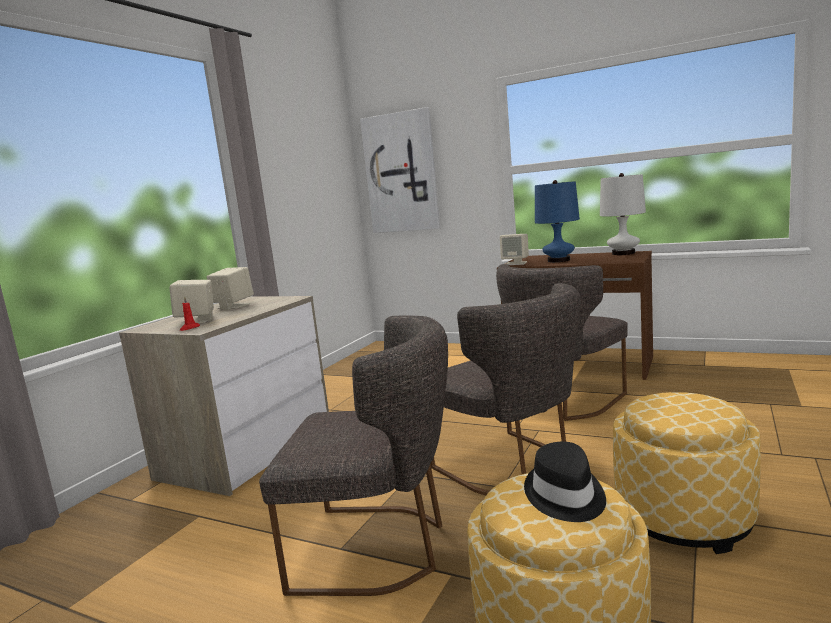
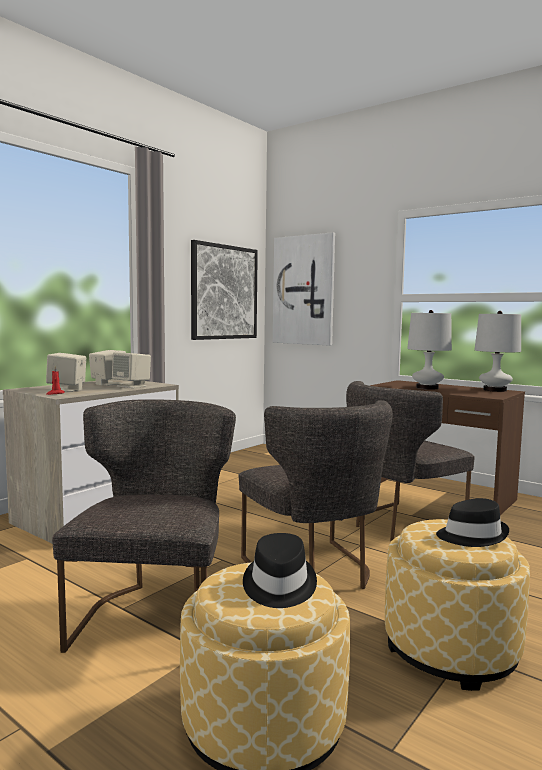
camera: 10 degrees right, 5 degrees down
(318, 185) = (224, 292): none -> picture
(379, 548) = (154, 615): grey chair -> grey chair turned 105 degrees counterclockwise
(516, 263) = (385, 385): beige speaker -> beige speaker (132, 386)
(558, 260) = (427, 388): blue table lamp -> white table lamp
(696, 406) = (471, 535): none -> black hat

